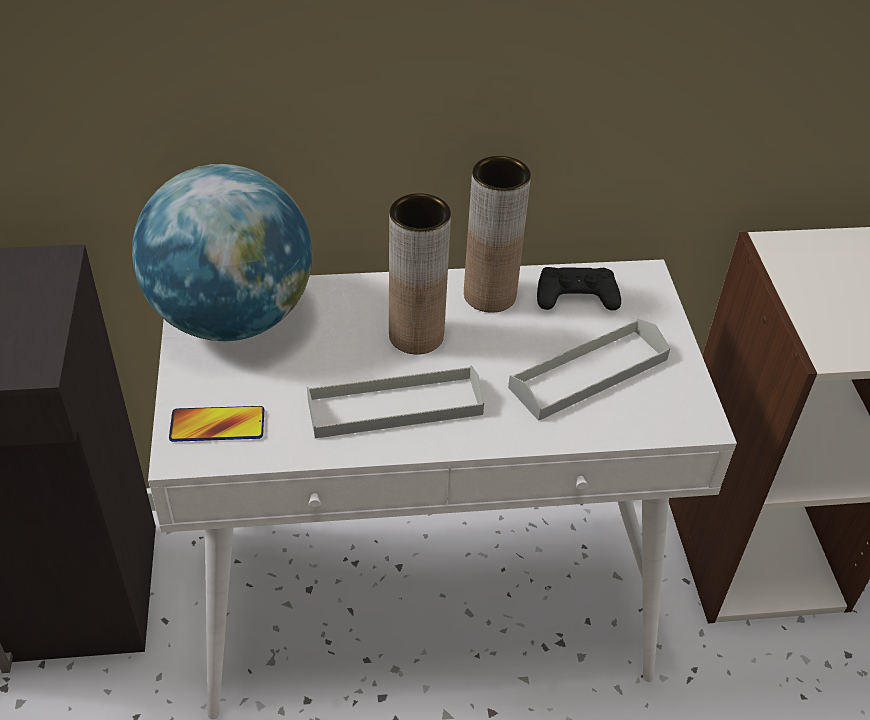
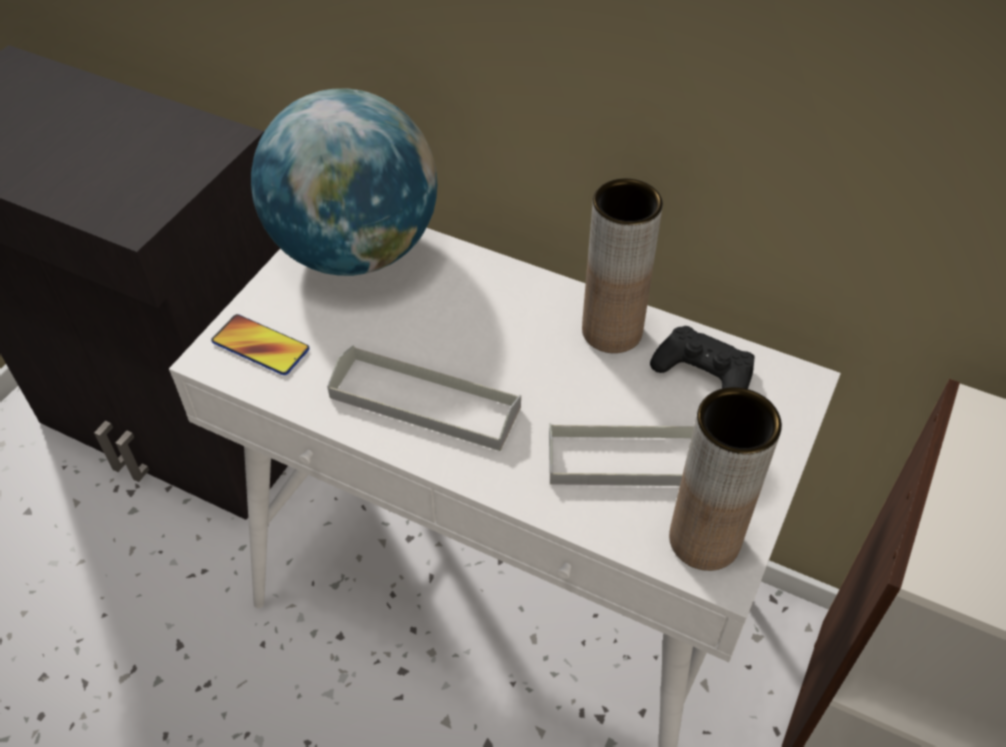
camera: 35 degrees right, 5 degrees up
(416, 335) = (504, 341): brown vase -> brown vase (704, 540)

